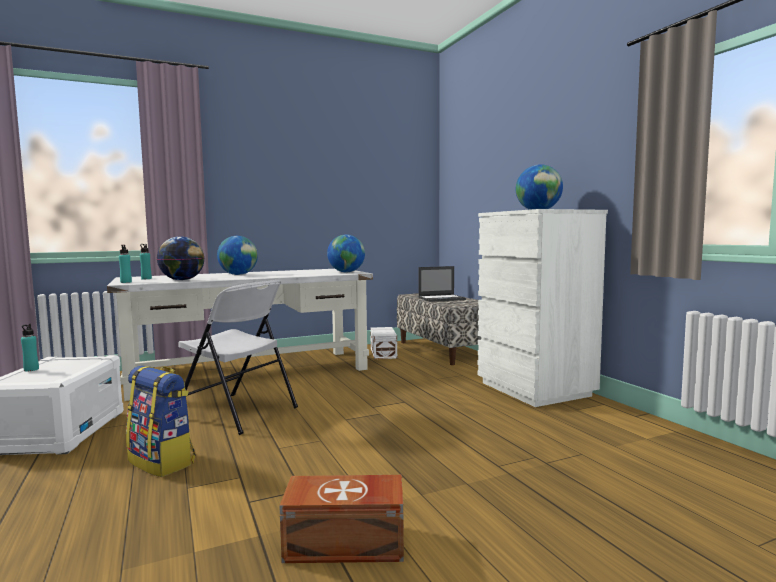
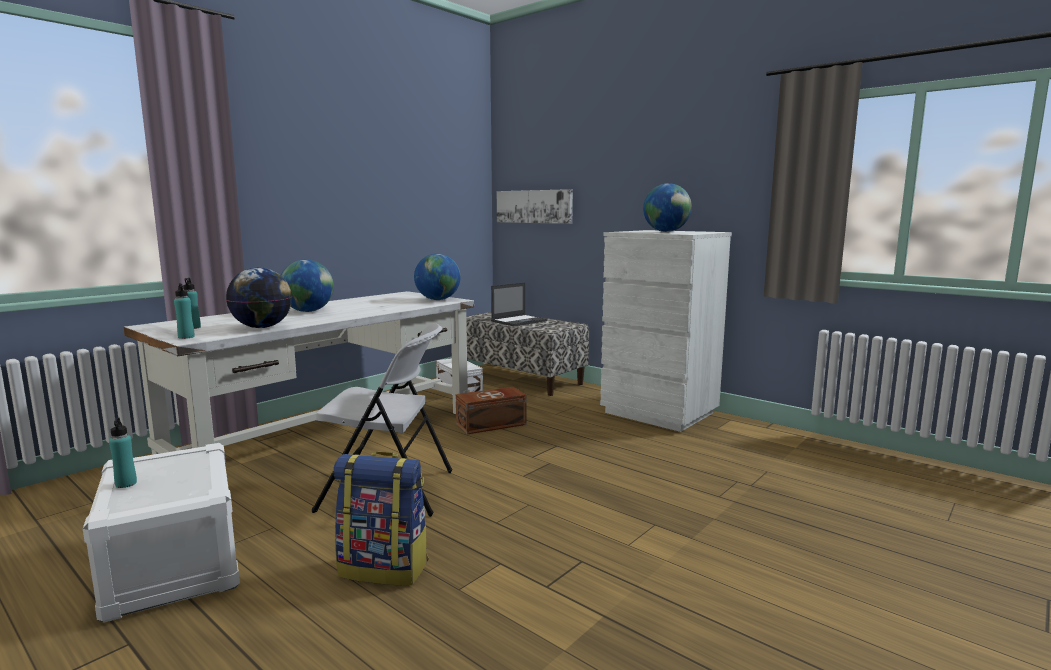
camera: 25 degrees left, 5 degrees up
(346, 544) = (690, 600): brown storage box -> brown storage box (492, 424)
(464, 200) = (534, 206): none -> picture

